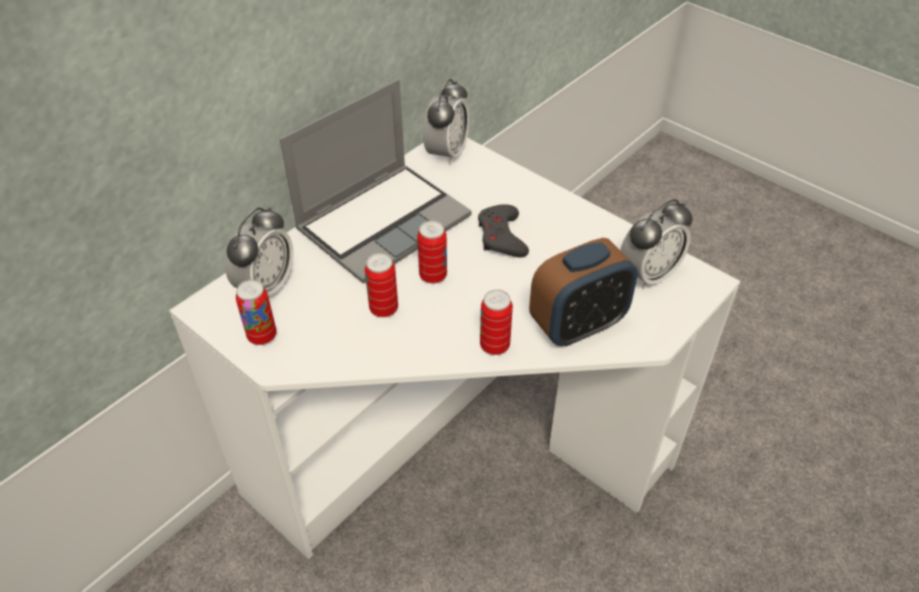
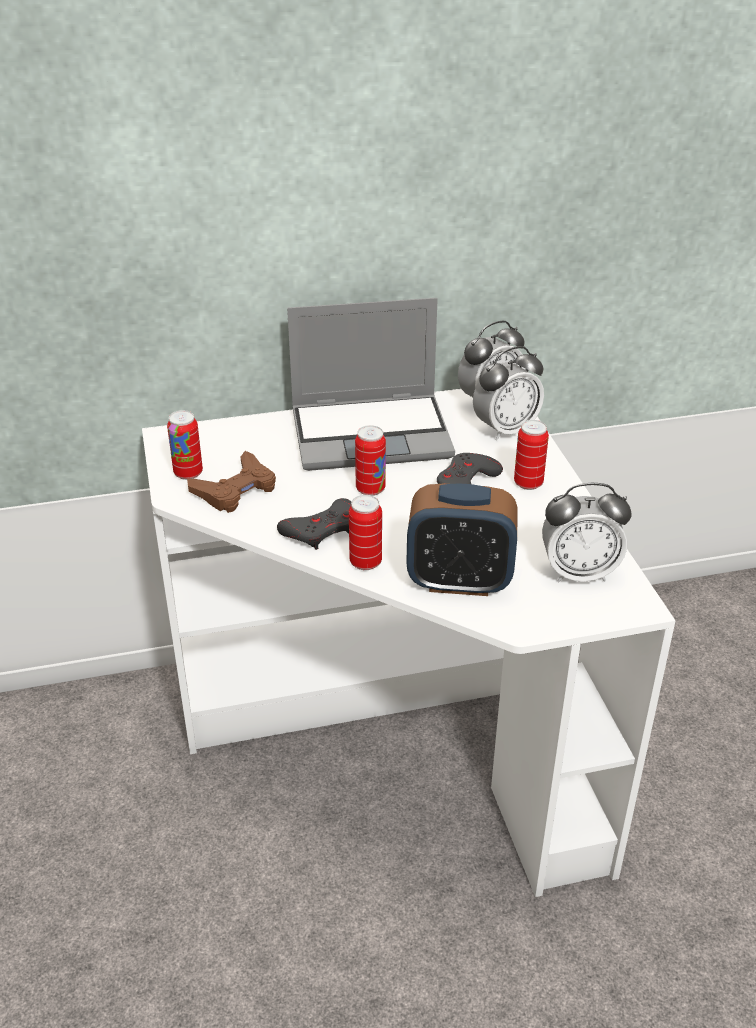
camera: 35 degrees right, 10 degrees down
(266, 286) = (228, 441): alarm clock -> alarm clock (505, 430)
(321, 331) = (235, 490): none -> brown game controller
(383, 309) = (302, 495): can -> can (528, 483)
(432, 333) = (322, 530): none -> grey game controller

